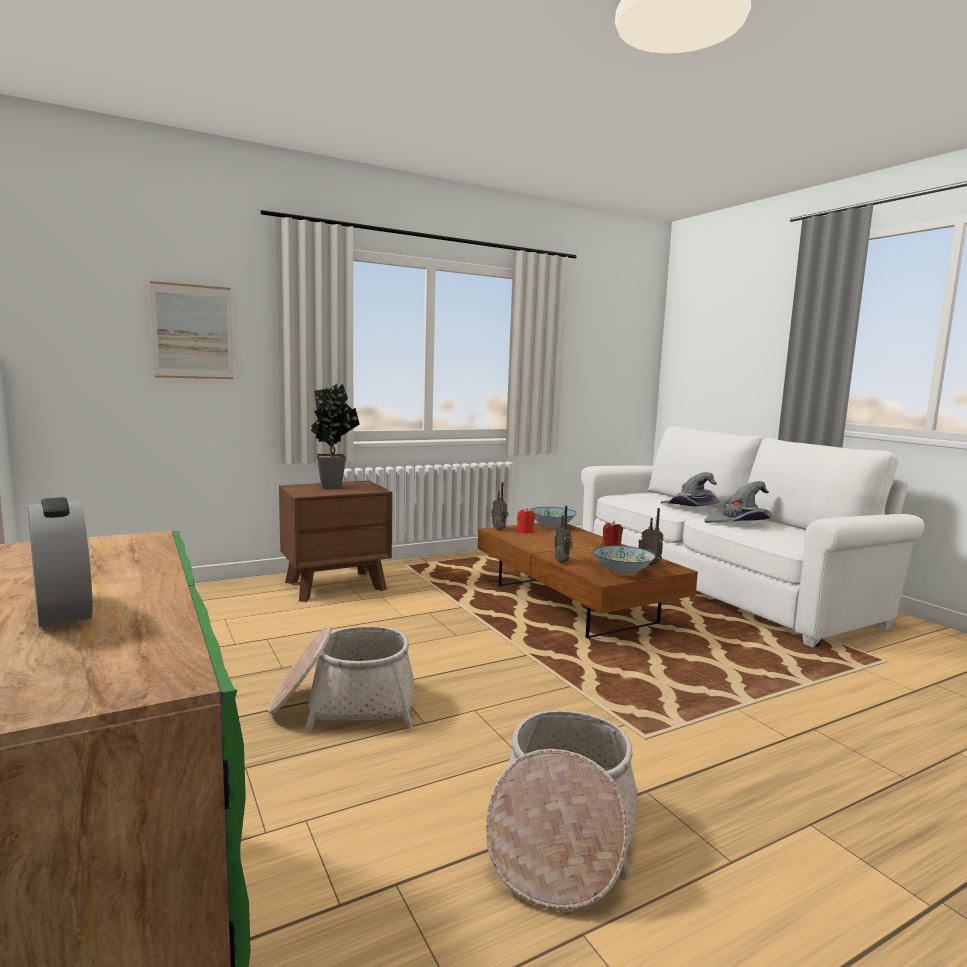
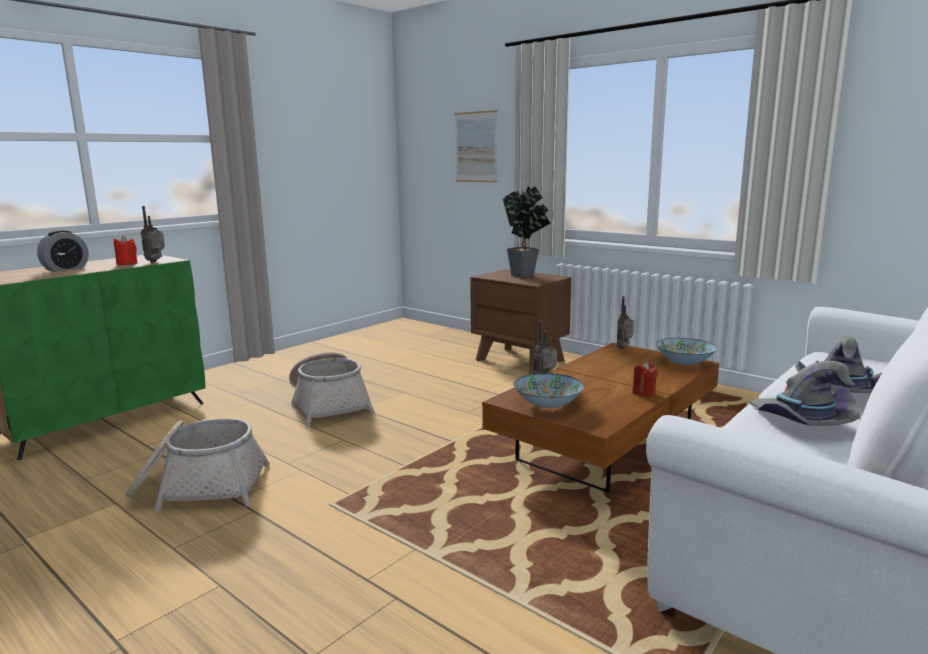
camera: 70 degrees right, 5 degrees up
(525, 531) = (635, 357): red candle -> red candle (127, 263)
(649, 563) = (599, 414): radio -> radio (156, 261)

